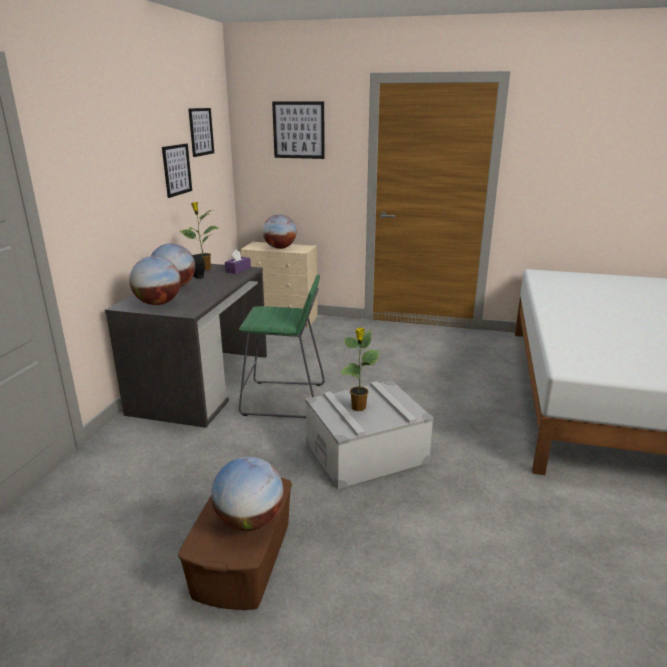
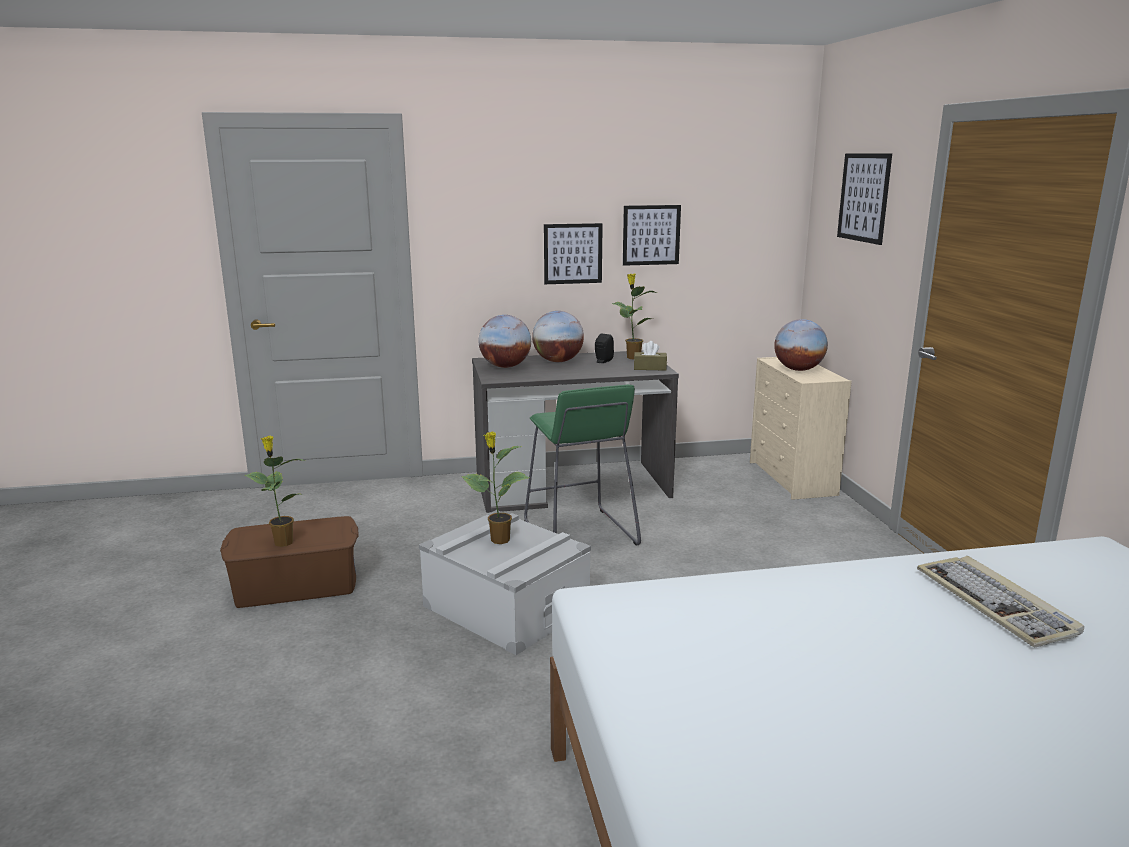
camera: 65 degrees right, 5 degrees down
(201, 132) = (722, 192): picture -> picture (573, 253)
(238, 270) = (650, 368): purple tissue box -> brown tissue box
(250, 521) = (282, 542): globe -> potted plant
(584, 299) = (996, 604): none -> keyboard

